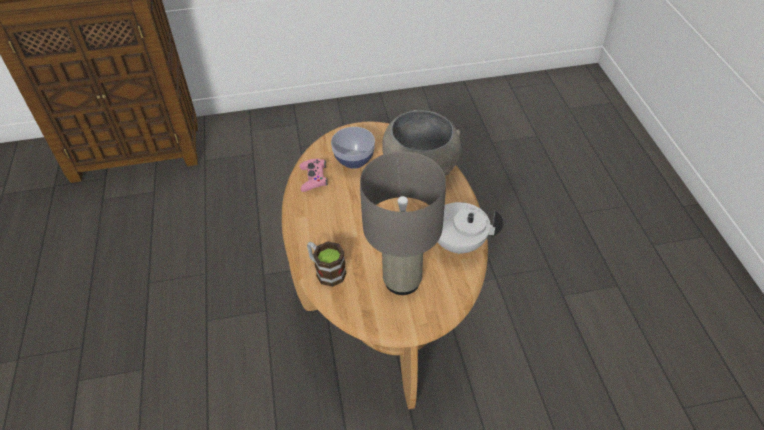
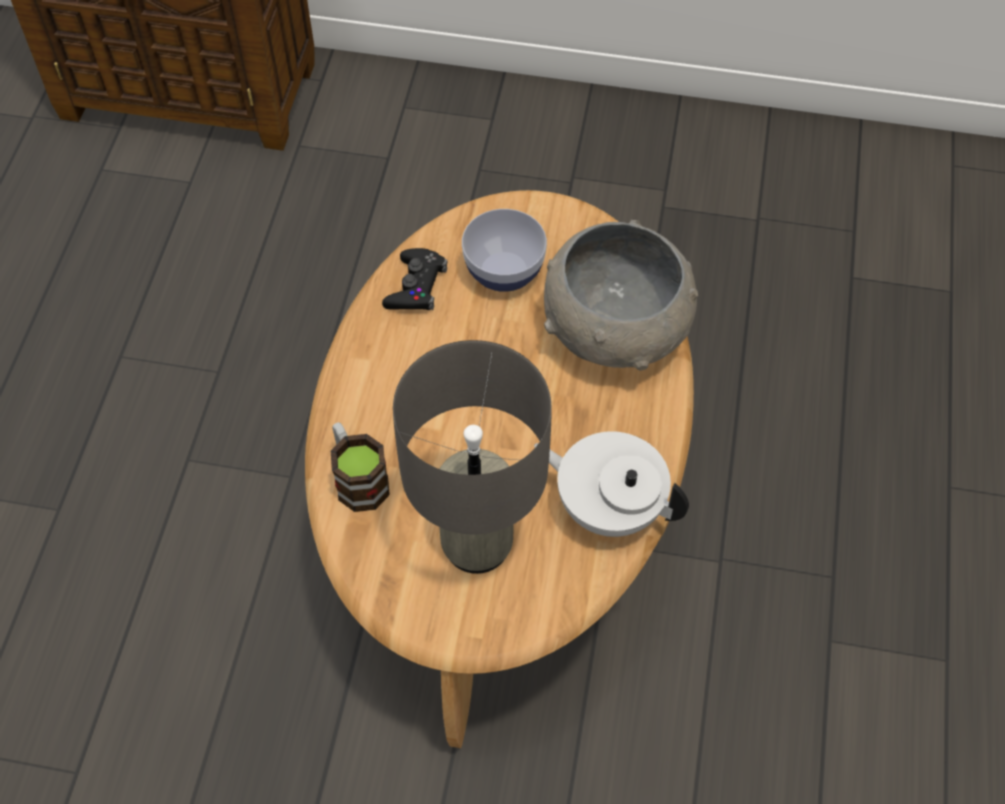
camera: 20 degrees right, 10 degrees up
(313, 178) = (416, 286): pink game controller -> black game controller

